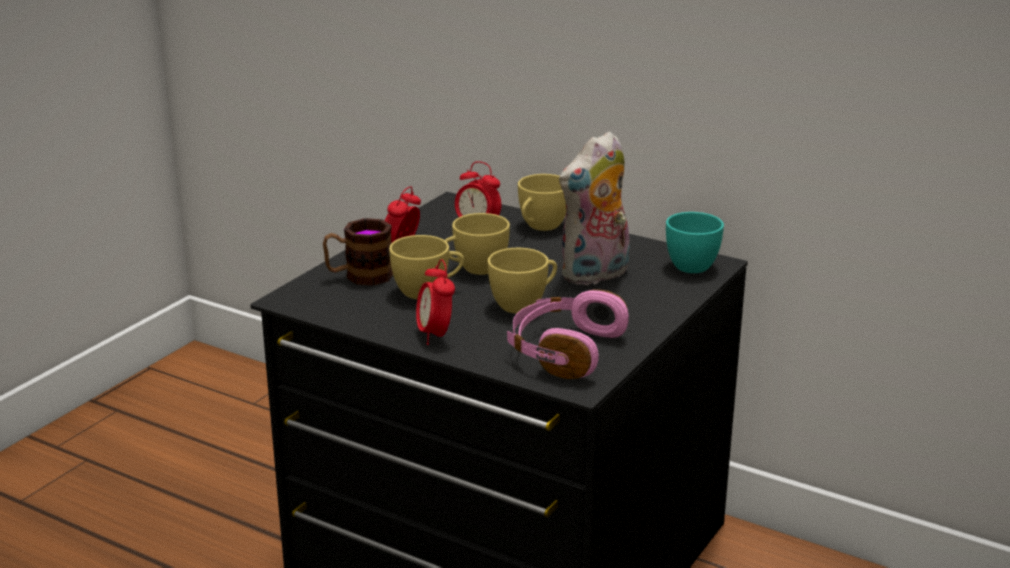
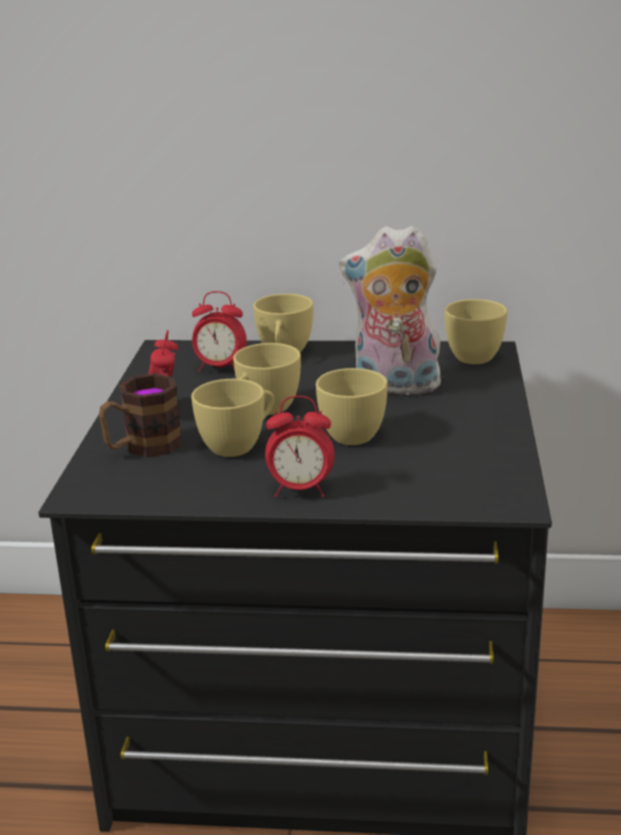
camera: 25 degrees left, 0 degrees up
(435, 335) = (300, 490): alarm clock -> alarm clock turned 45 degrees counterclockwise
(564, 351) = (453, 470): pink headphones -> none
(595, 275) = (394, 387): plush toy -> plush toy turned 75 degrees clockwise
(690, 264) = (469, 355): turquoise cup -> yellow cup

